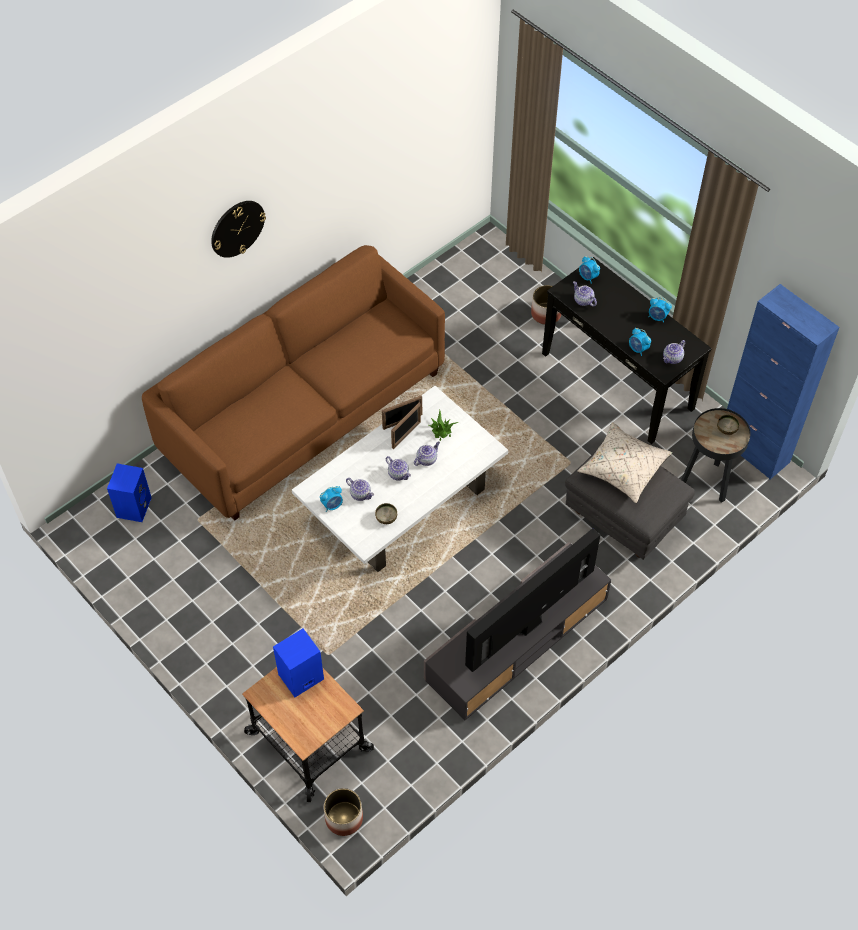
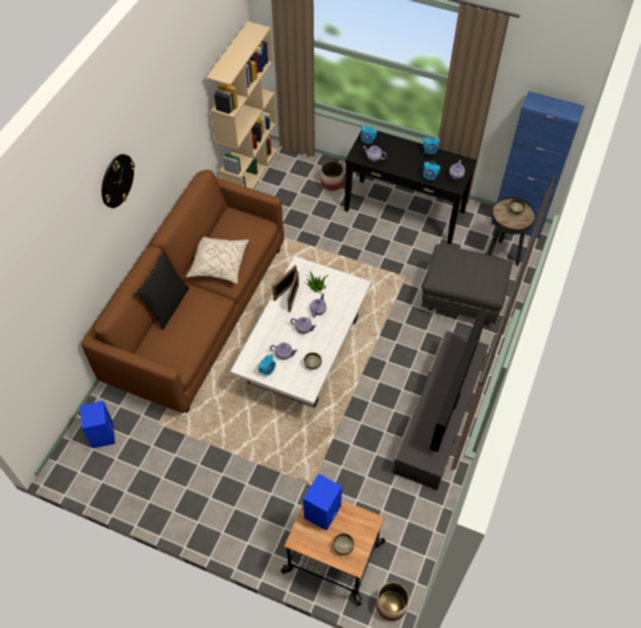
camera: 25 degrees left, 0 degrees up
(258, 389) = (167, 306): none -> black pillow
(302, 721) = (343, 547): none -> bowl
(454, 266) = (251, 172): none -> beige bookcase
(623, 468) = (458, 264): beige pillow -> beige pillow (218, 264)

